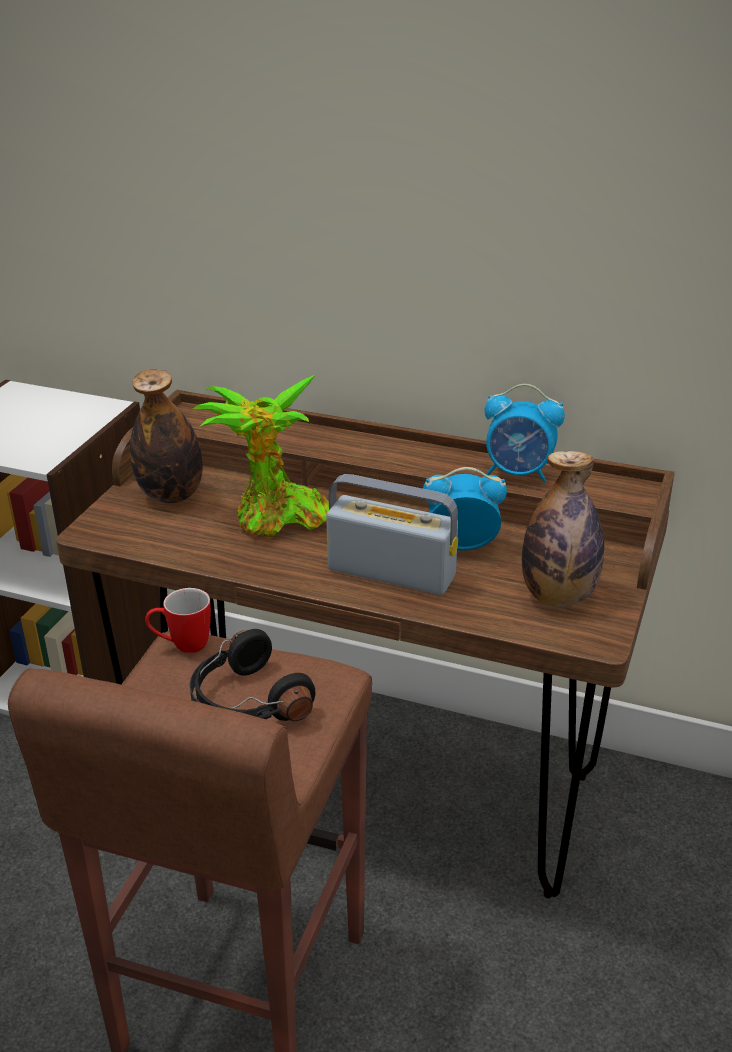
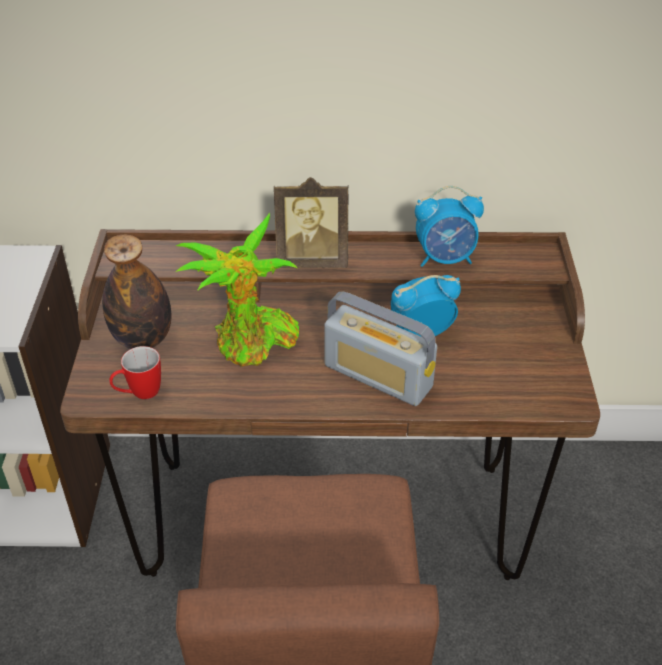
camera: 20 degrees left, 10 degrees up
(182, 645) = (237, 495): mug -> mug (139, 394)
(246, 702) = (324, 538): black headphones -> none
(372, 450) = (312, 260): none -> picture frame
(391, 573) = (378, 376): radio -> radio turned 150 degrees counterclockwise
(558, 596) = (520, 367): bottle -> none

